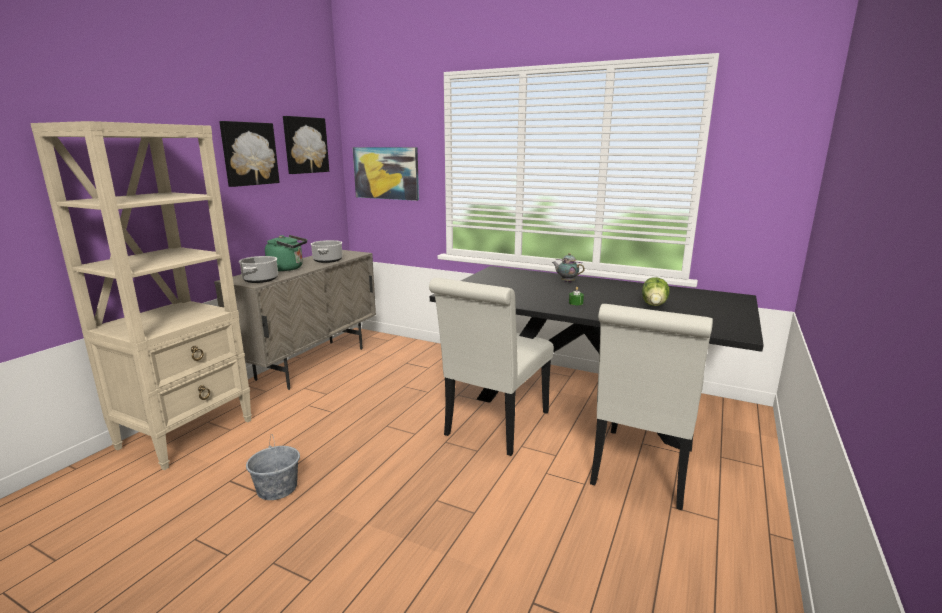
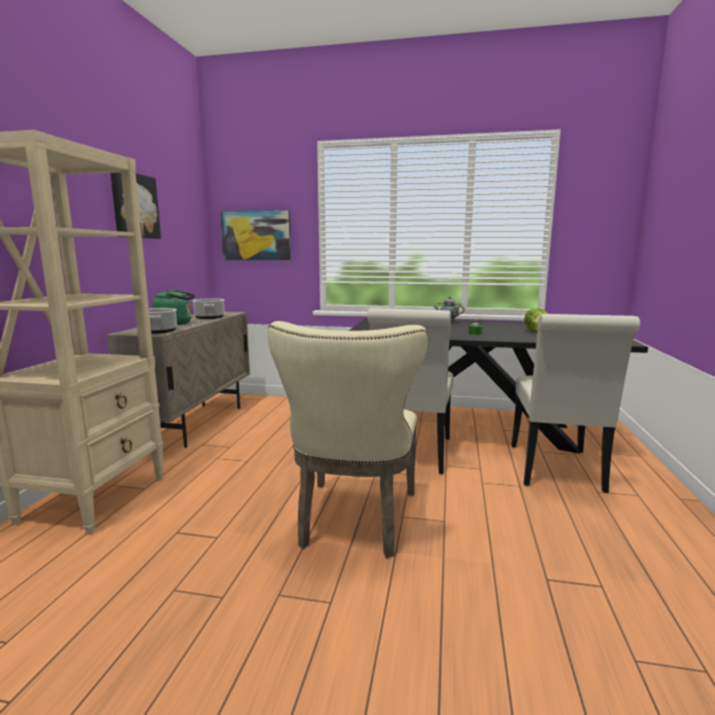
camera: 15 degrees left, 5 degrees down
(277, 488) = (235, 531): grey bucket -> none
(305, 145) = (179, 205): picture -> none
(386, 498) = (354, 522): none -> beige chair

